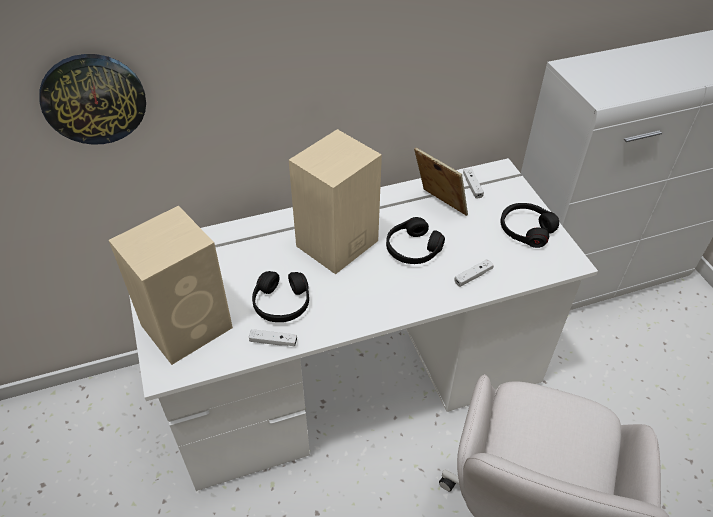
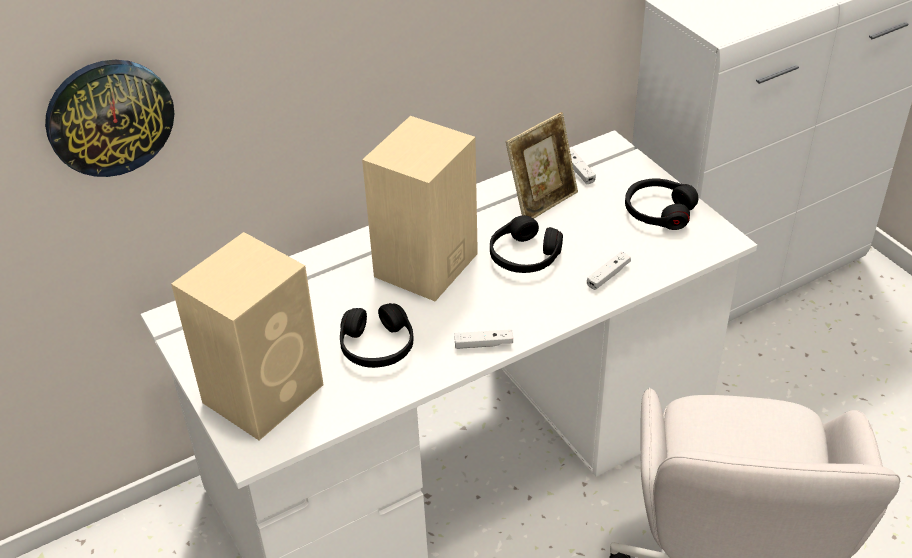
camera: 10 degrees left, 5 degrees down
(273, 341) = (381, 391): white game controller -> white game controller (483, 344)
(438, 206) = (542, 201): picture frame -> picture frame turned 105 degrees clockwise

